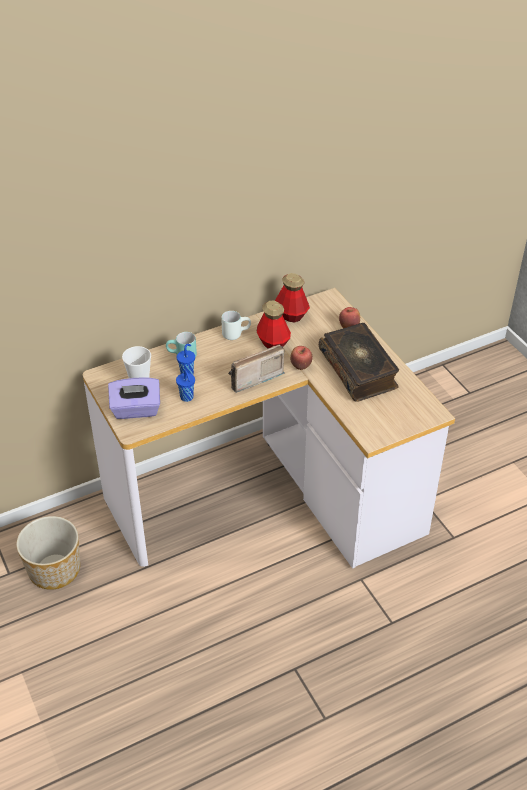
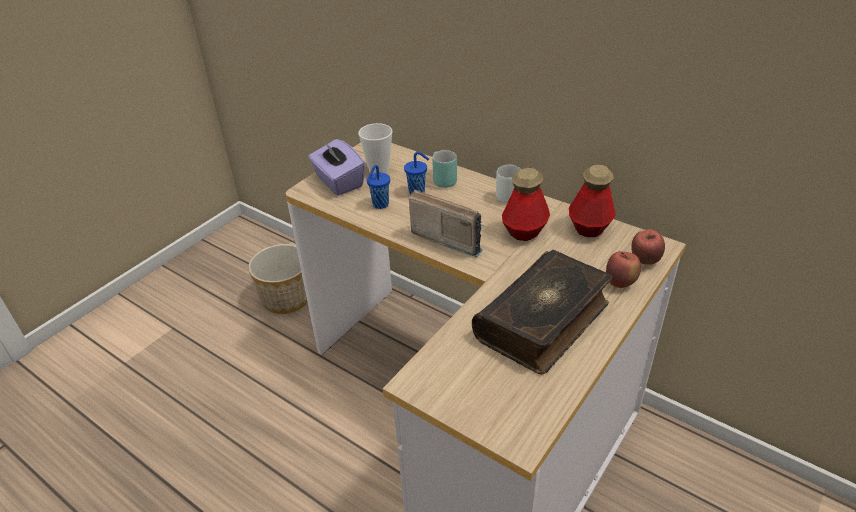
camera: 65 degrees right, 5 degrees down
(300, 366) = (502, 267): apple -> apple (645, 260)

